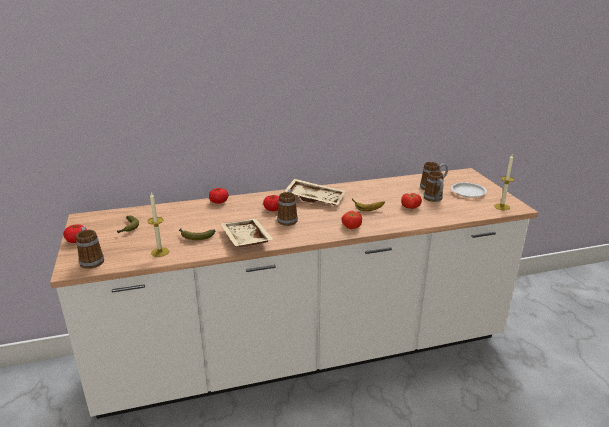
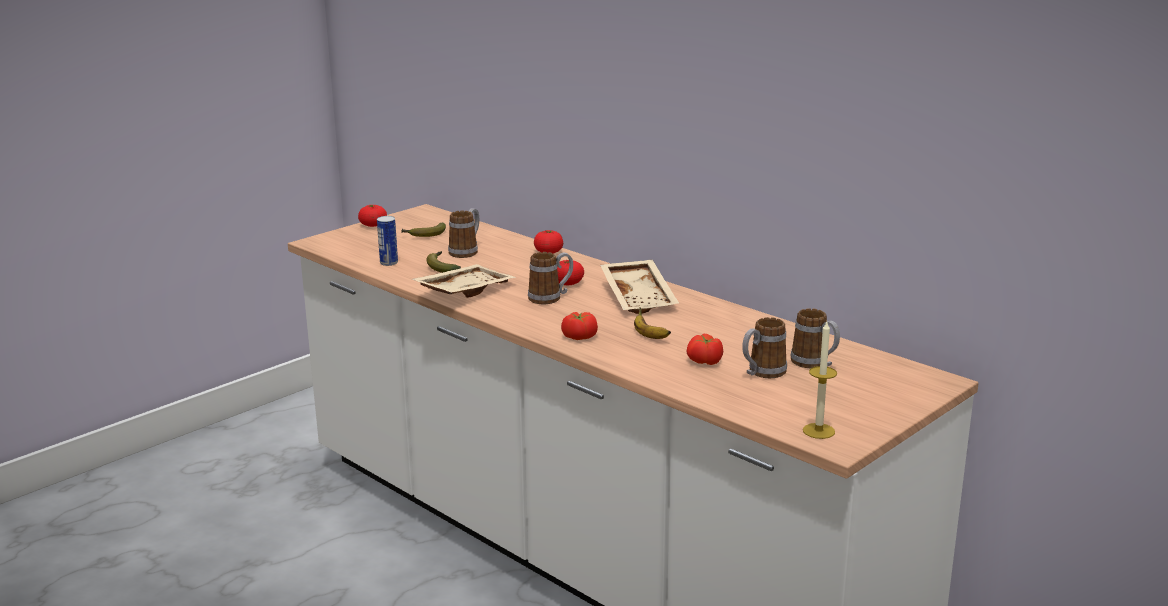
camera: 60 degrees right, 5 degrees down
(91, 260) = (341, 243): mug -> mug (466, 251)
(160, 252) = (389, 263): candle -> can
(468, 192) = (842, 394): white plate -> none

